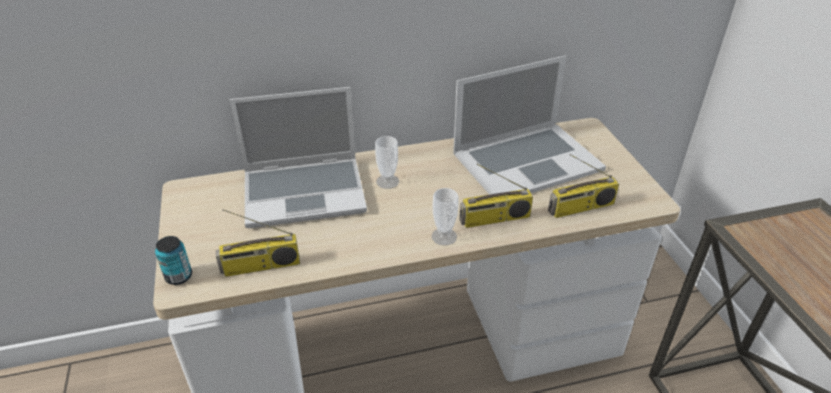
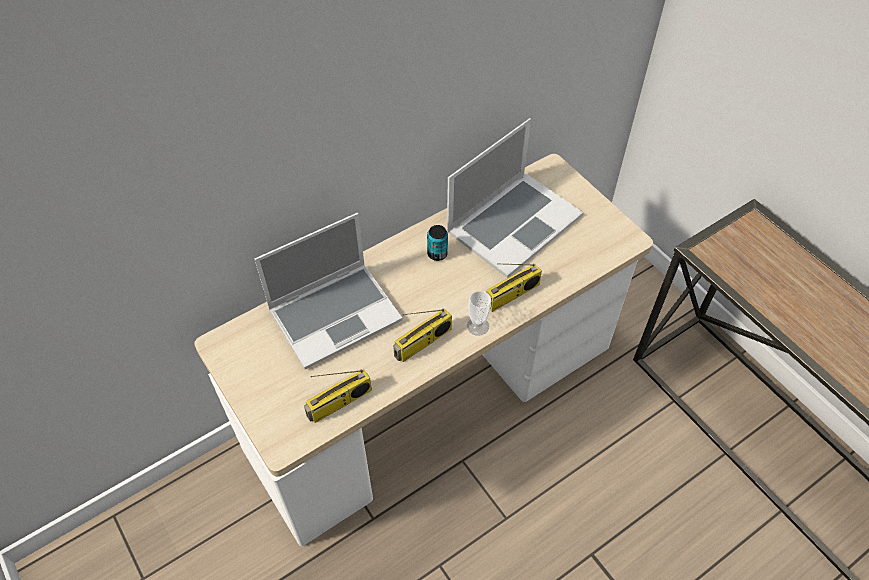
camera: 20 degrees left, 15 degrees up
(179, 276) = (274, 435): can -> can (437, 254)
(387, 181) = (403, 280): cup -> none
(580, 208) = (576, 263): radio -> radio (423, 343)

